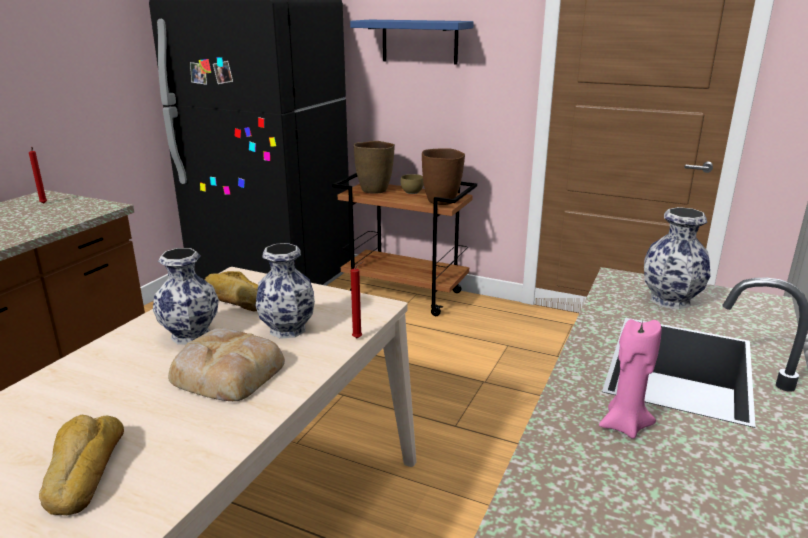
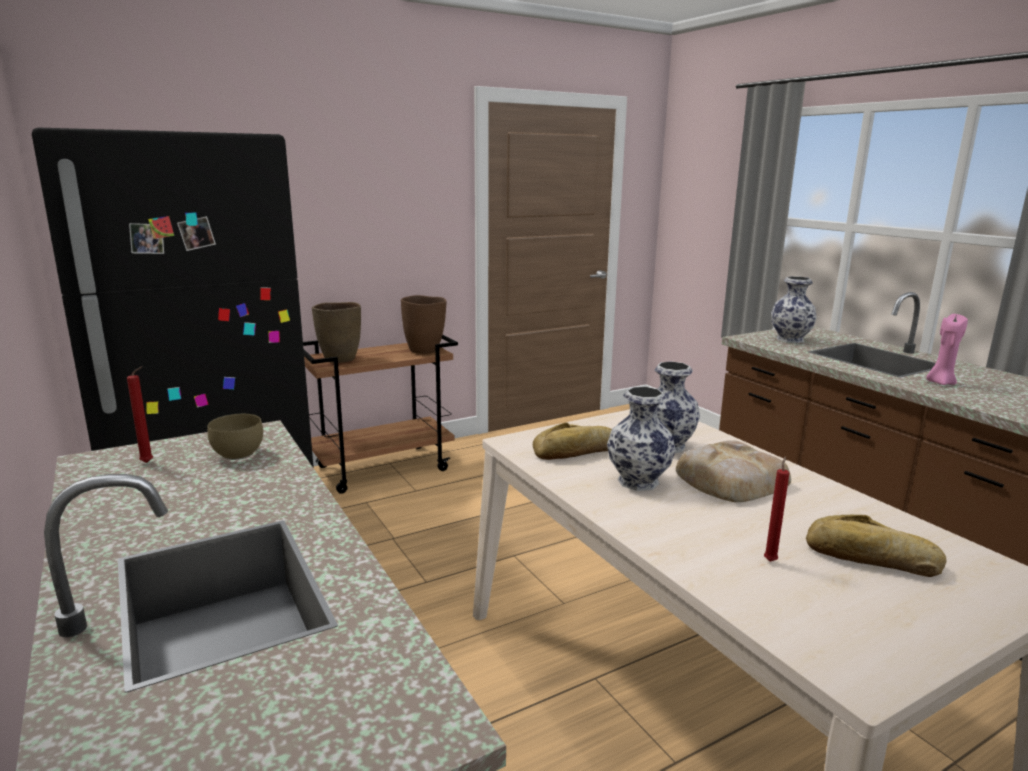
camera: 55 degrees left, 5 degrees down
(359, 338) = (709, 429): red candle -> red candle (770, 560)
(412, 192) = (376, 351): brown bowl -> brown bowl (237, 454)
(419, 41) = (354, 187): blue shelf -> none

